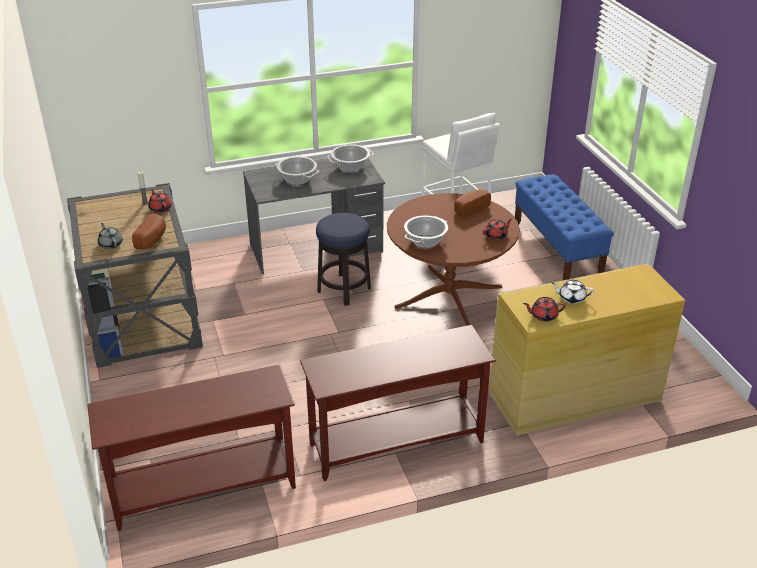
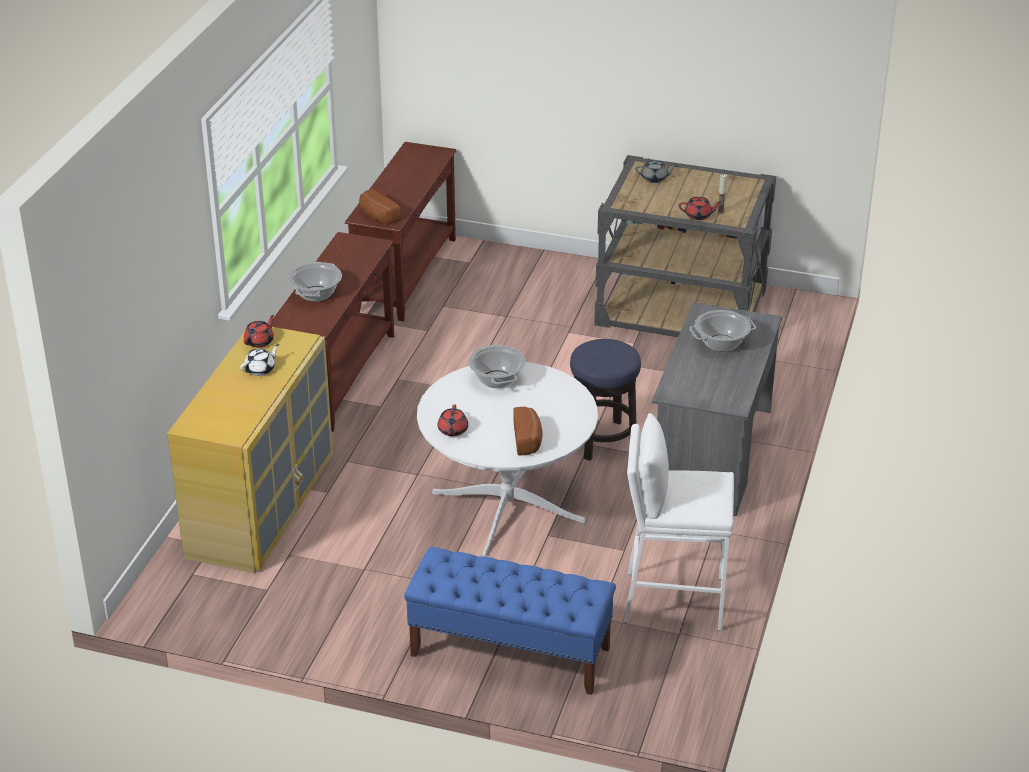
camera: 125 degrees right, 0 degrees up
(153, 239) = (638, 198): bread -> bread (377, 216)
(350, 167) = (716, 390): cooking pot -> cooking pot (316, 294)
(448, 298) = (507, 506): brown dining table -> white dining table

